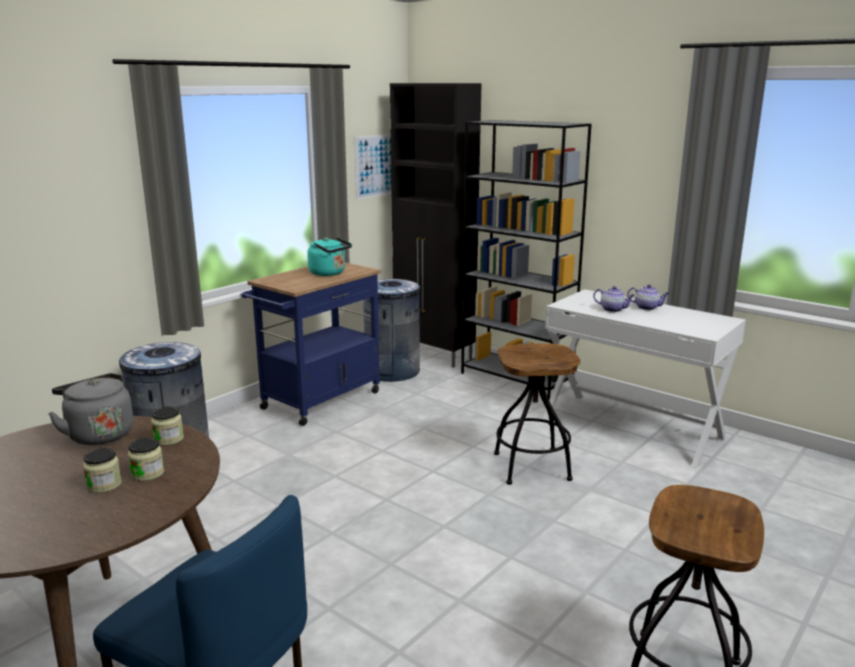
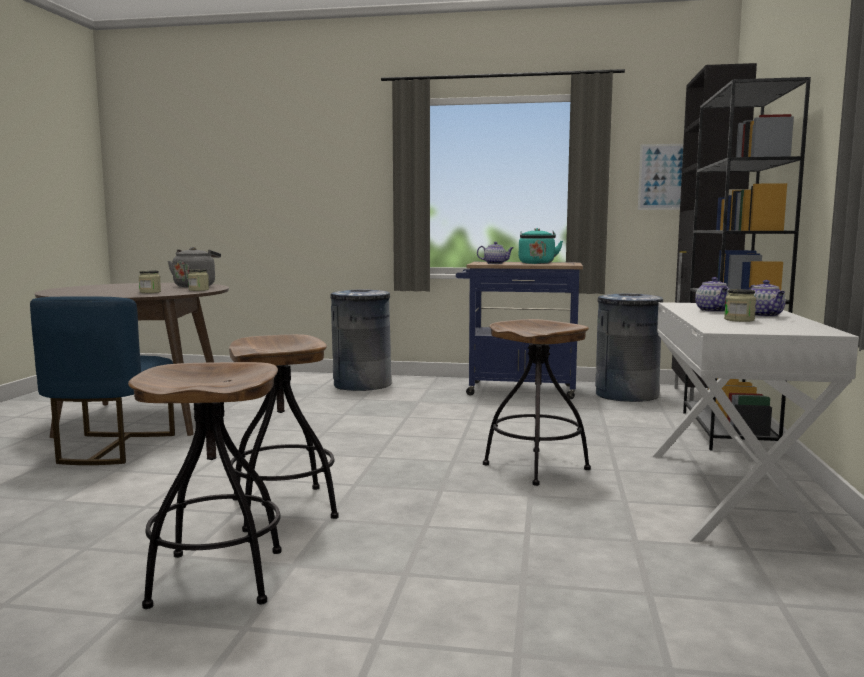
camera: 60 degrees right, 10 degrees down
(104, 485) = (132, 291): jar -> jar (739, 320)
(305, 283) = (495, 263): none -> teapot
(544, 609) = (283, 508): none -> brown stool

